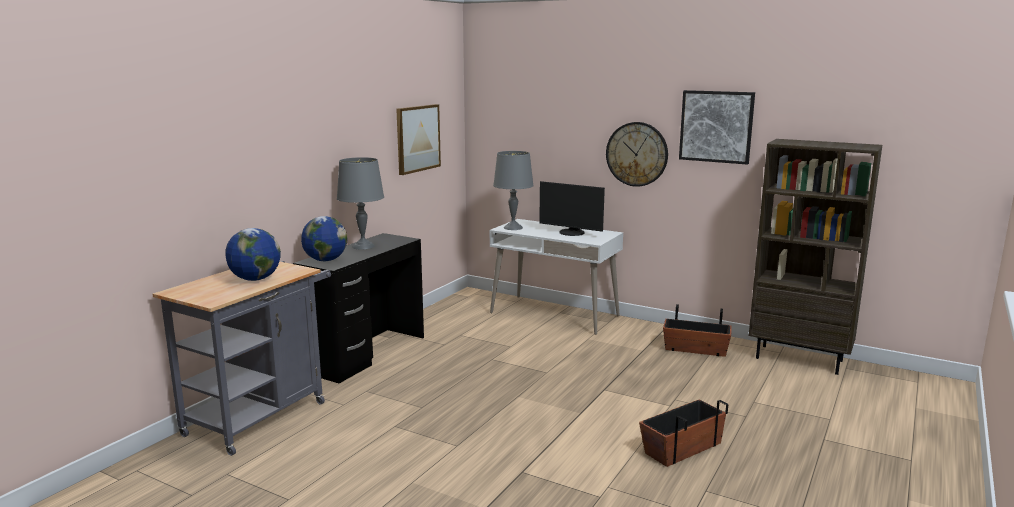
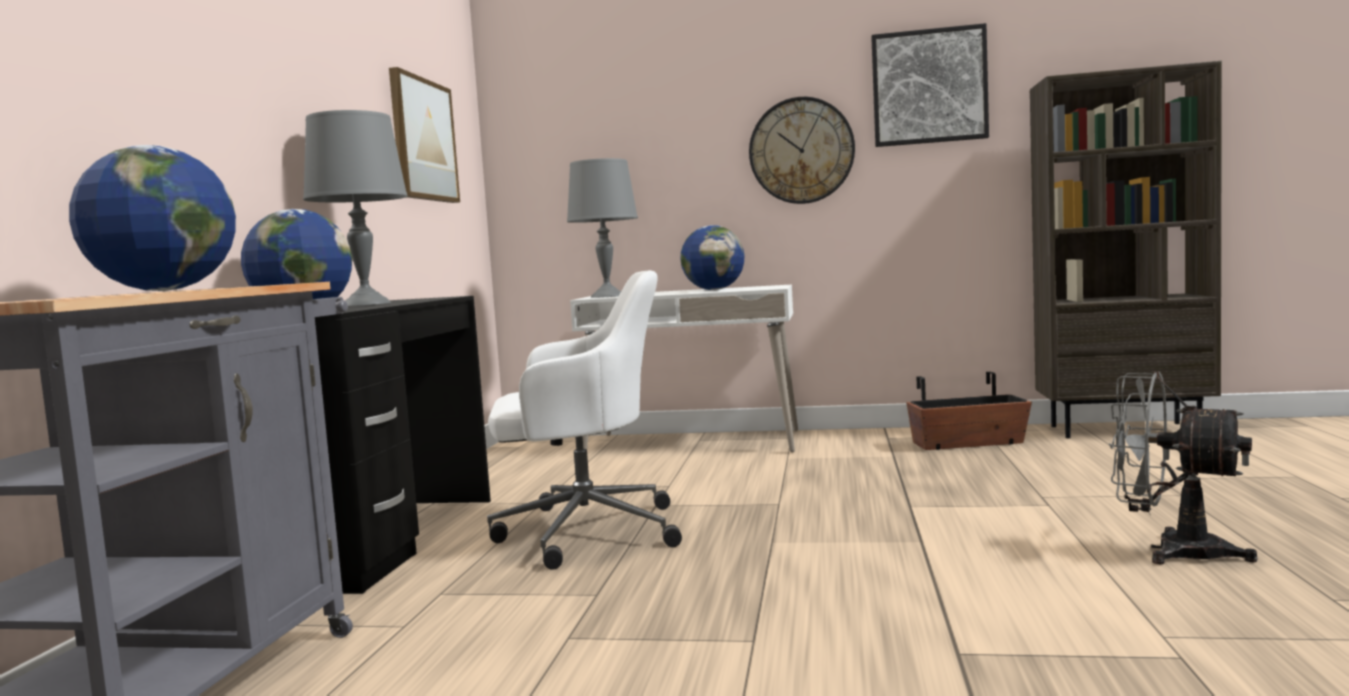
camera: 20 degrees left, 10 degrees down
(446, 369) = (583, 532): none -> white office chair
(571, 233) = (714, 290): monitor -> globe
(682, 448) = (1171, 550): planter -> grey fan

